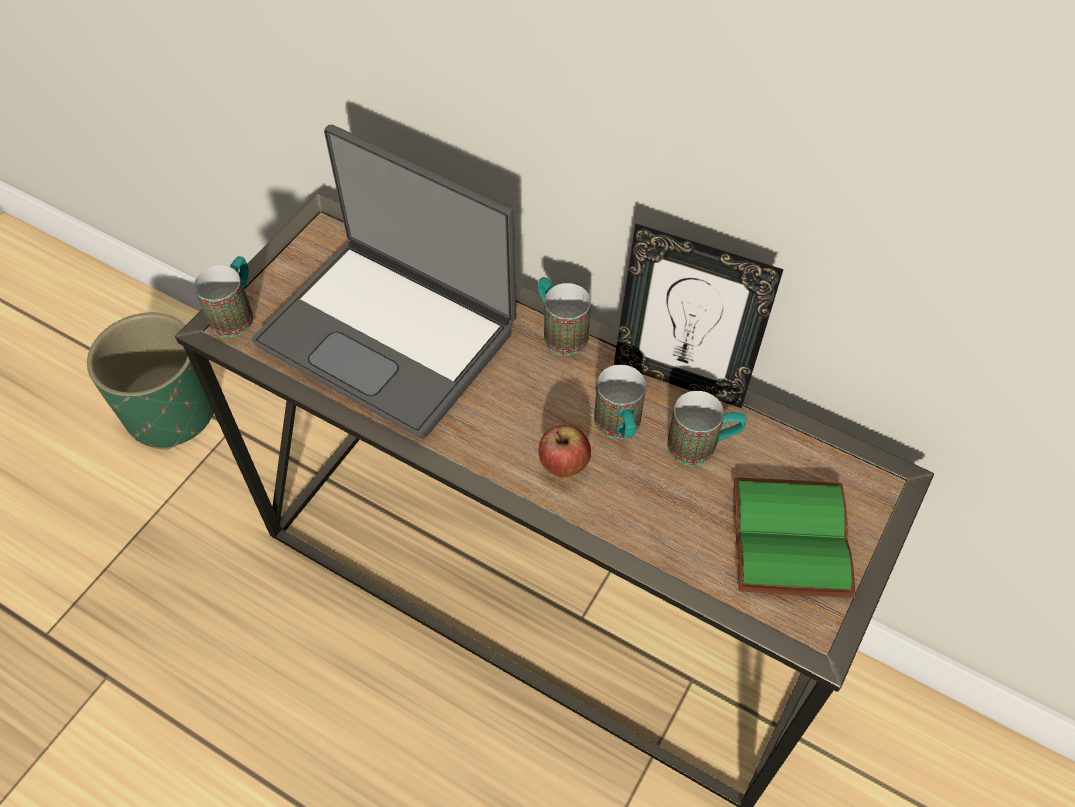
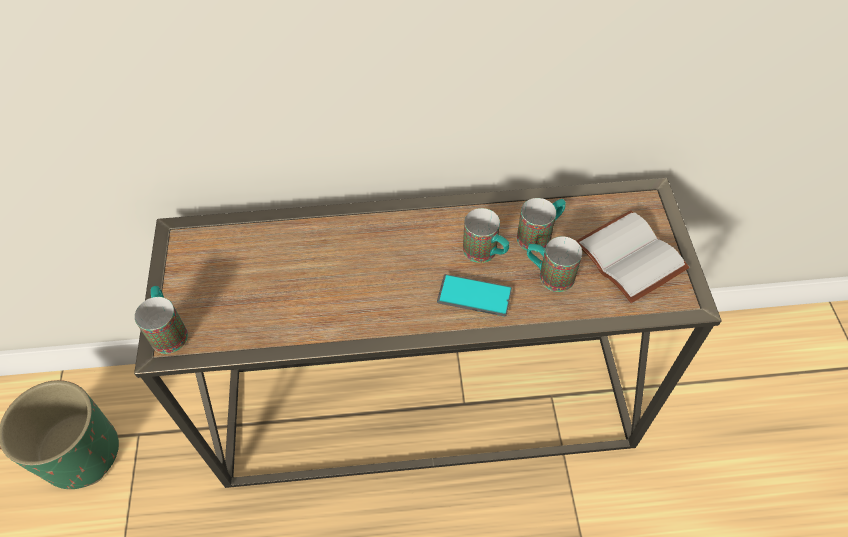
camera: 35 degrees left, 0 degrees up
(390, 334) = (293, 281): laptop -> none
(559, 331) = (400, 216): mug -> mug (548, 275)
(563, 467) = (474, 296): apple -> phone
(680, 377) = (494, 203): picture frame -> none
(794, 540) = (633, 257): green book -> white book

